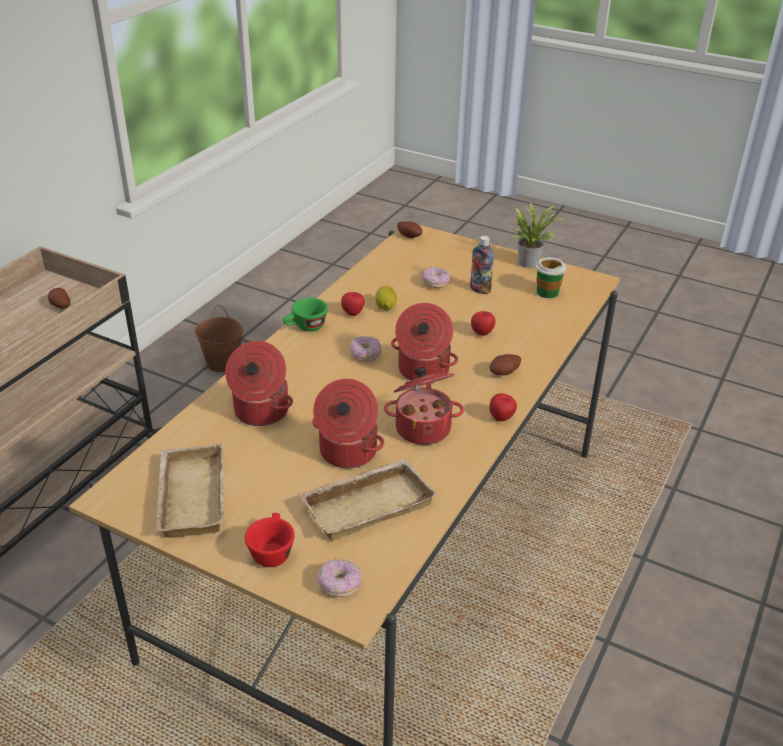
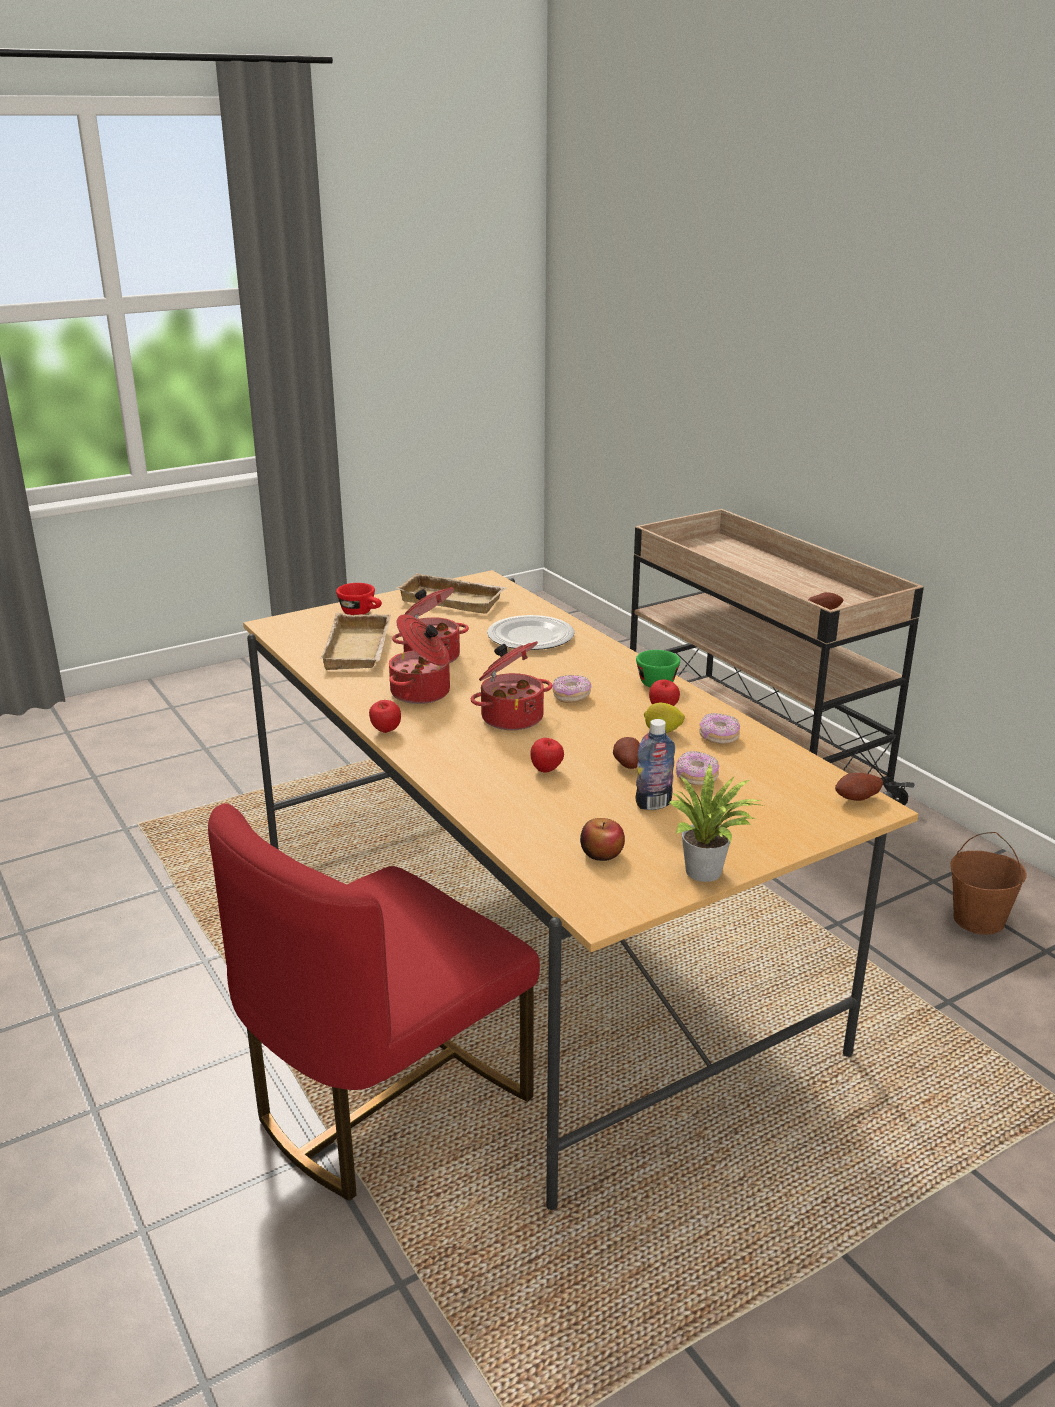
camera: 120 degrees right, 10 degrees down
(260, 412) = (529, 637): cooking pot -> plate
(339, 585) = (299, 625): donut -> donut (718, 737)
(505, 373) = (454, 758): potato -> potato (626, 765)
(547, 292) = (602, 854): cup -> apple
(585, 549) = (384, 1101): none -> red chair

